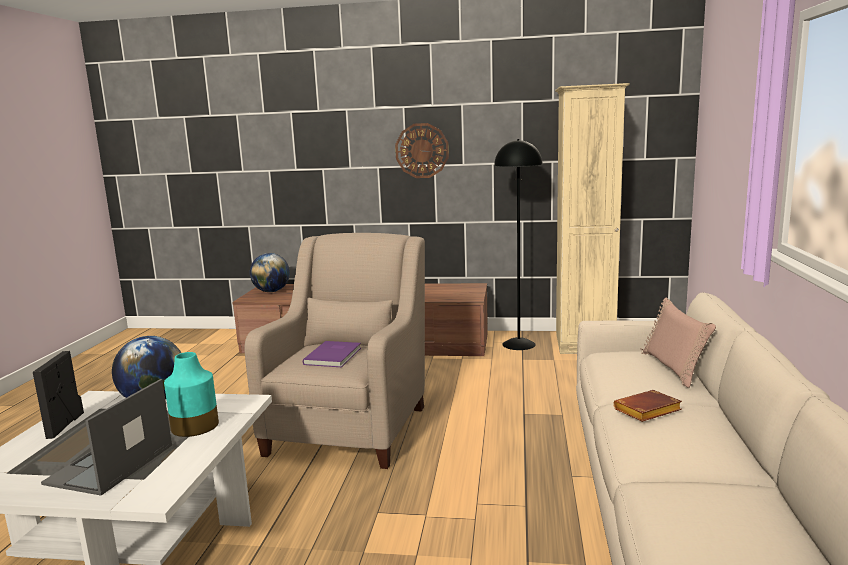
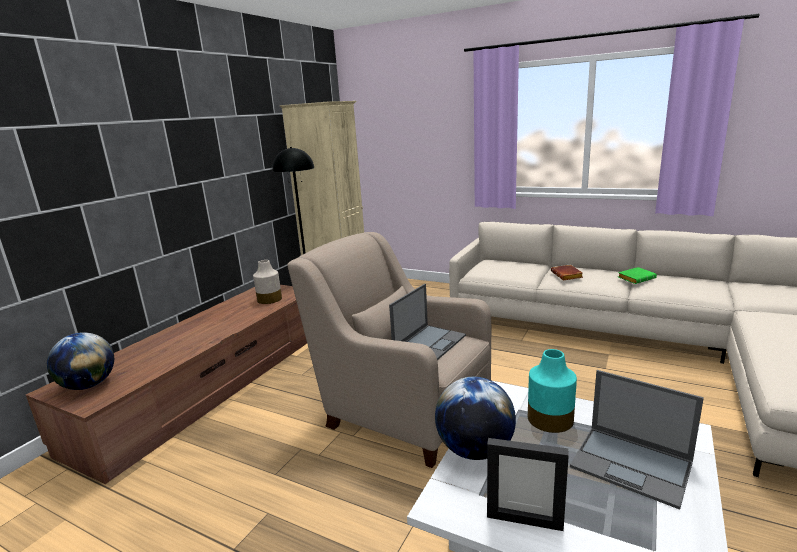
camera: 70 degrees left, 5 degrees up
(334, 356) = (430, 343): purple book -> laptop
(422, 150) = (190, 167): wall clock -> none
(443, 294) = (269, 299): none -> beige vase
(674, 369) = (511, 262): beige pillow -> none
(707, 476) = (636, 278): none -> green book

